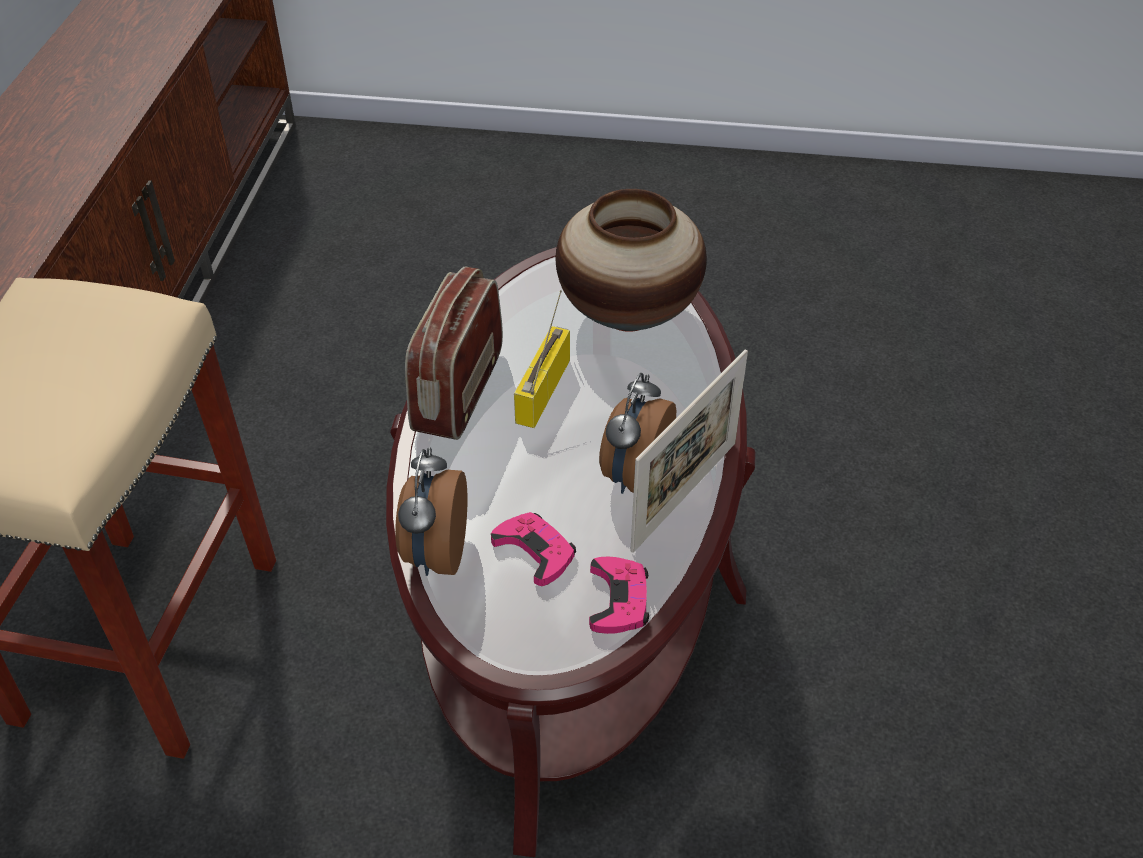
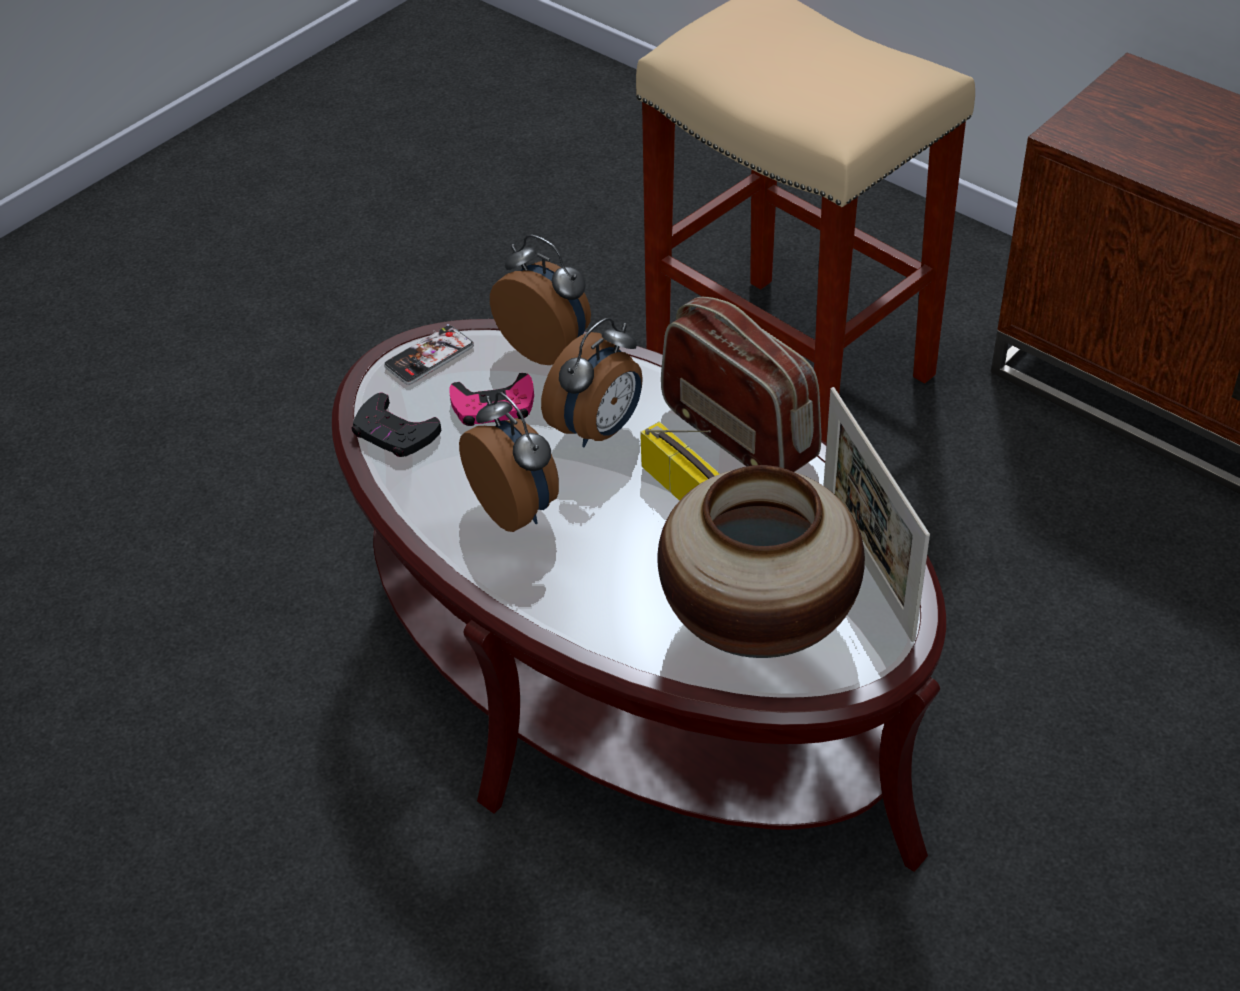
camera: 125 degrees right, 0 degrees up
(506, 634) = (429, 356): none -> phone
(513, 471) = (599, 430): none -> alarm clock
(618, 600) = (394, 432): pink game controller -> black game controller
(684, 495) = (460, 530): picture frame -> picture frame (867, 565)

